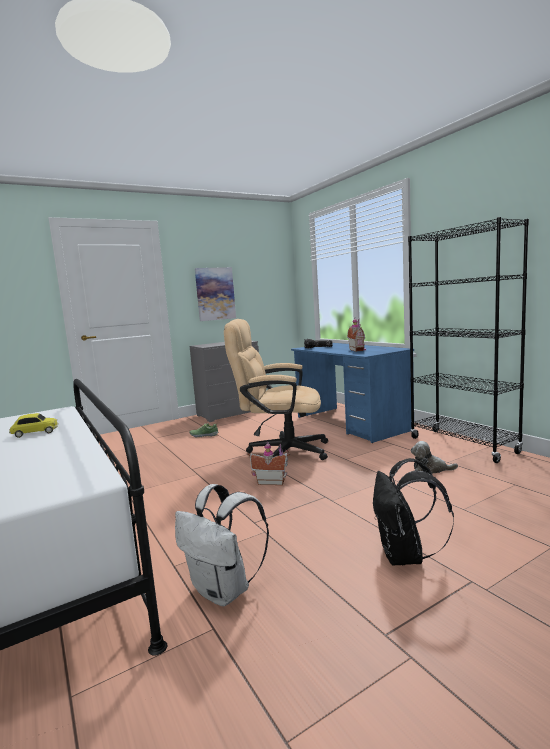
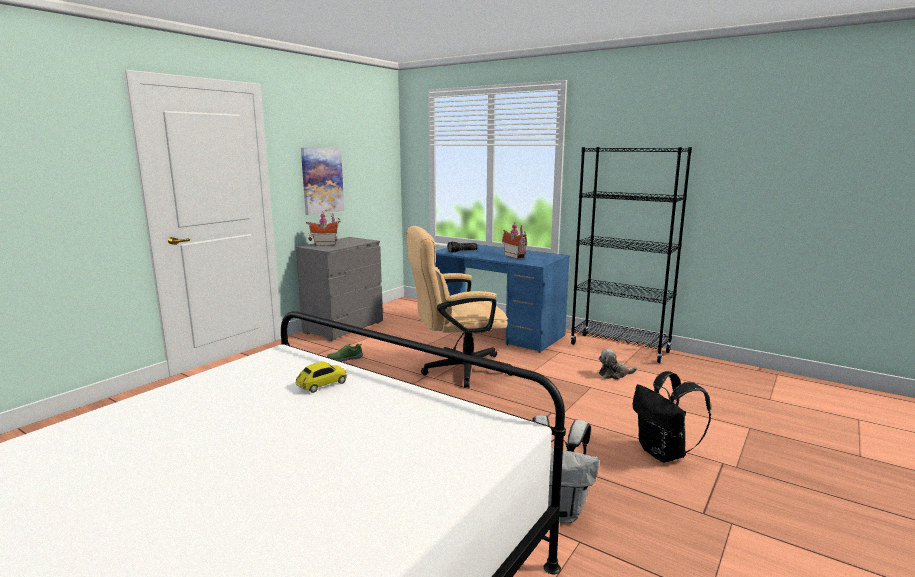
camera: 25 degrees left, 5 degrees up
(271, 481) = (484, 404): toy house -> toy house (324, 244)

